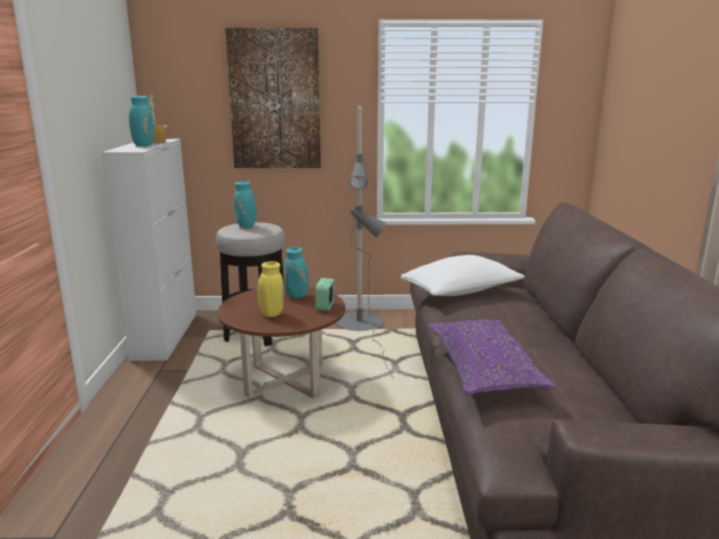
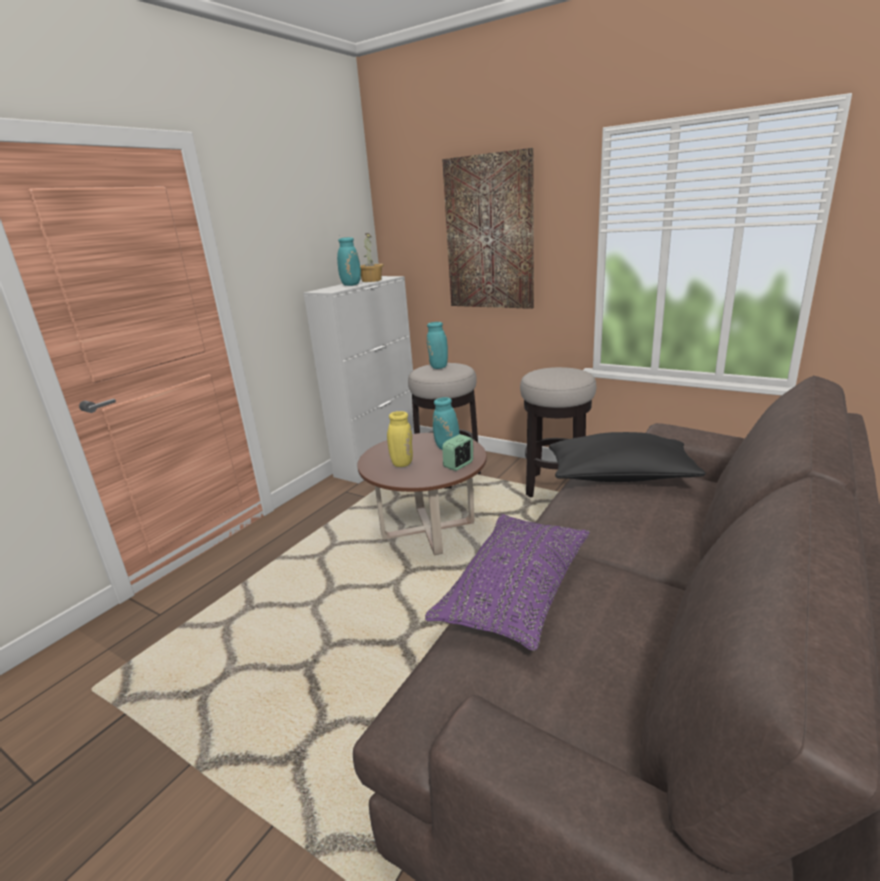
camera: 35 degrees right, 5 degrees up
(363, 326) = (556, 487): grey floor lamp -> stool
(461, 292) = (620, 477): white pillow -> black pillow

